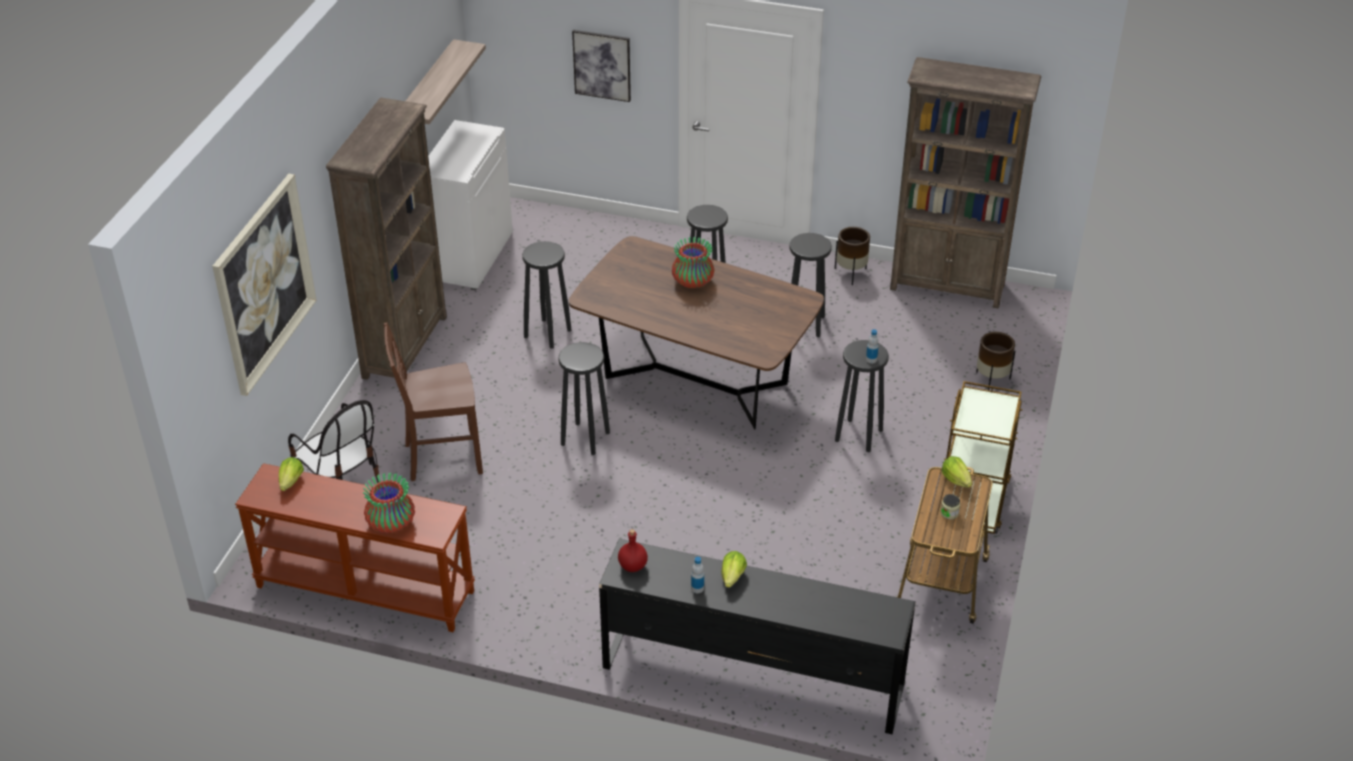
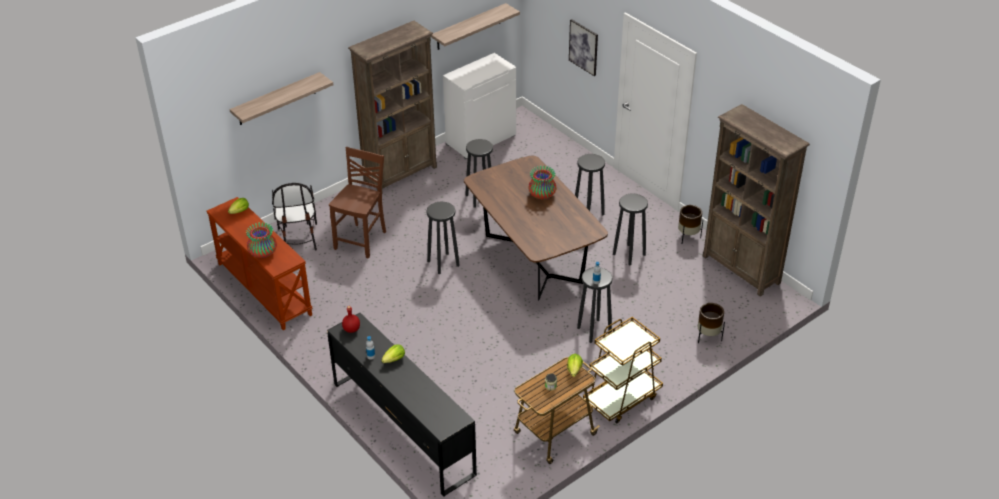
camera: 35 degrees right, 0 degrees up
(264, 283) = (276, 99): picture -> shelf
(441, 458) = (362, 240): brown chair -> brown chair turned 90 degrees clockwise

